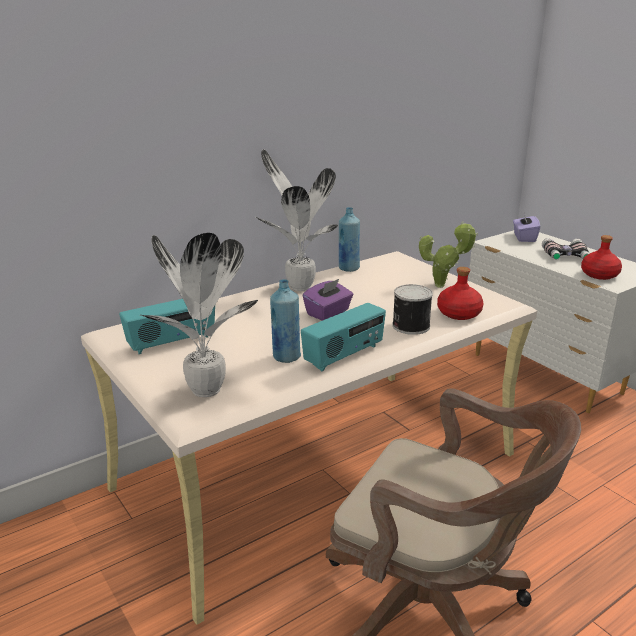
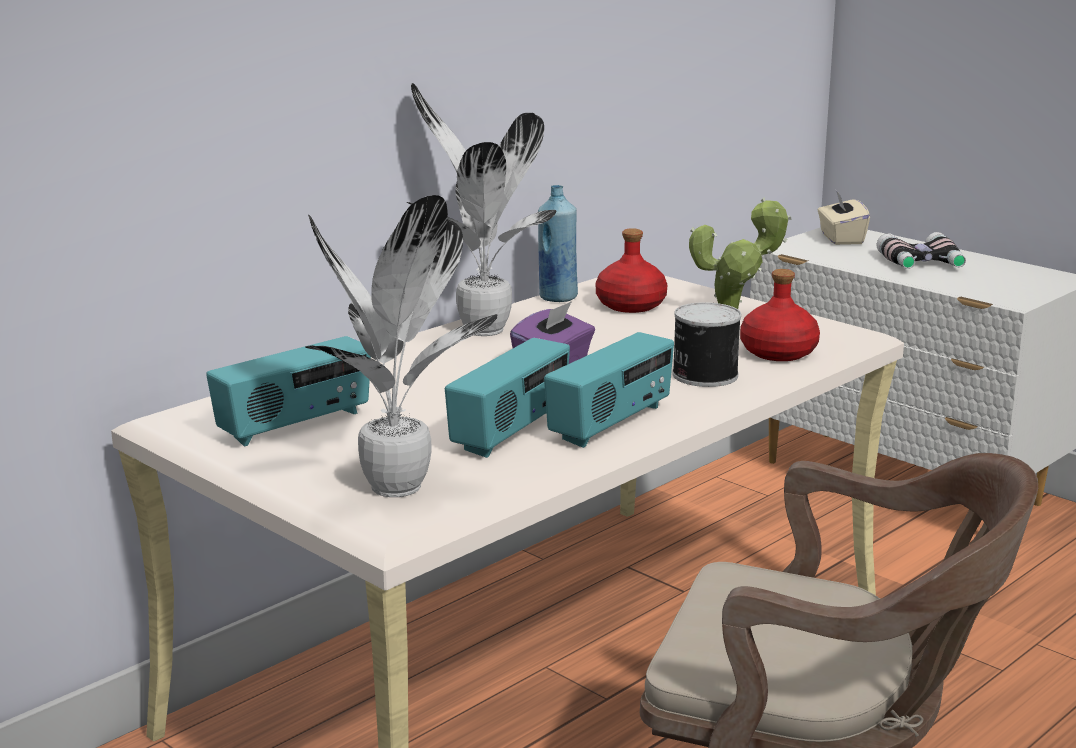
camera: 10 degrees left, 5 degrees down
(286, 357) = (511, 432): blue bottle -> radio
(524, 237) = (841, 238): purple tissue box -> beige tissue box
(599, 274) = (986, 287): red bottle -> red bottle (631, 305)

